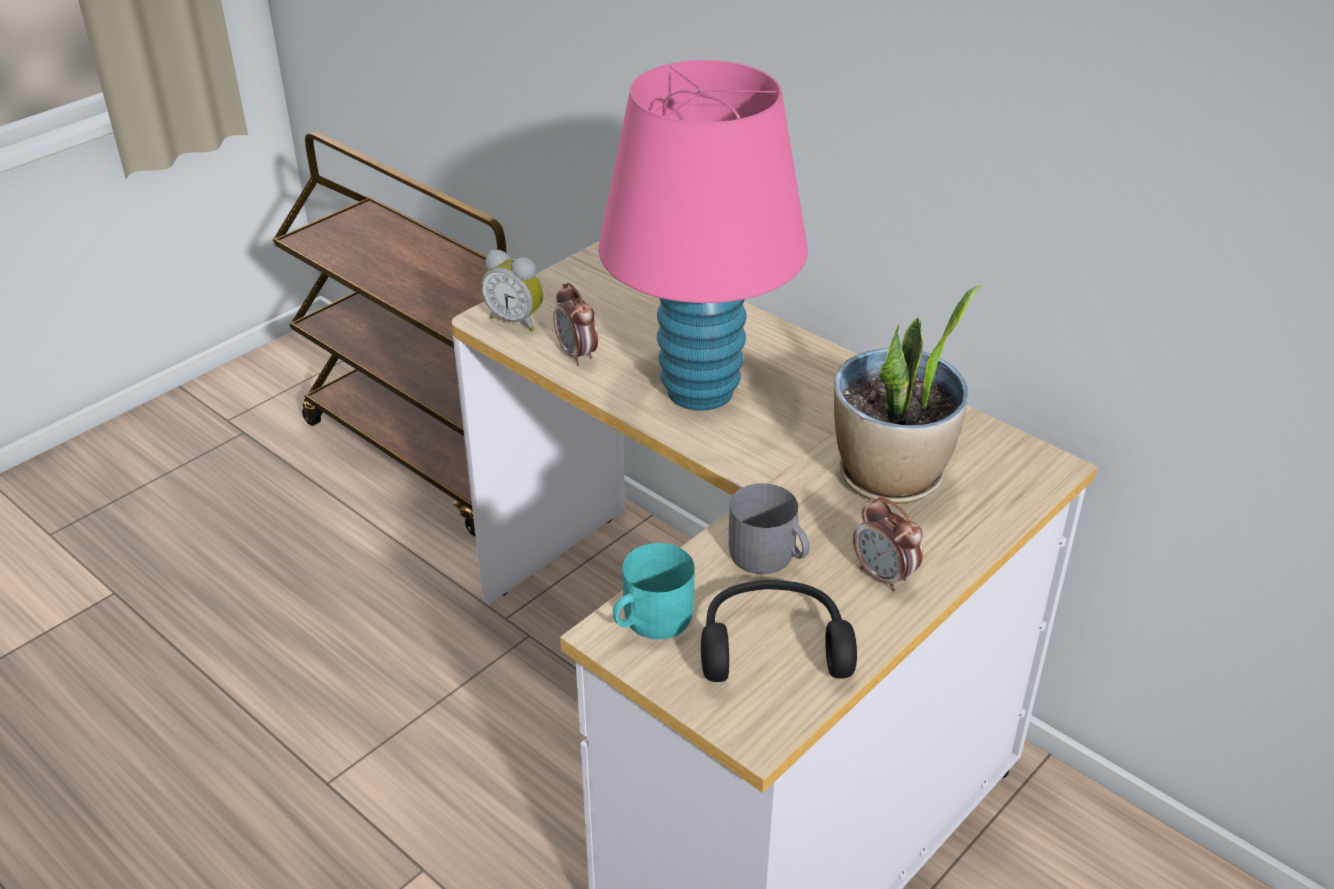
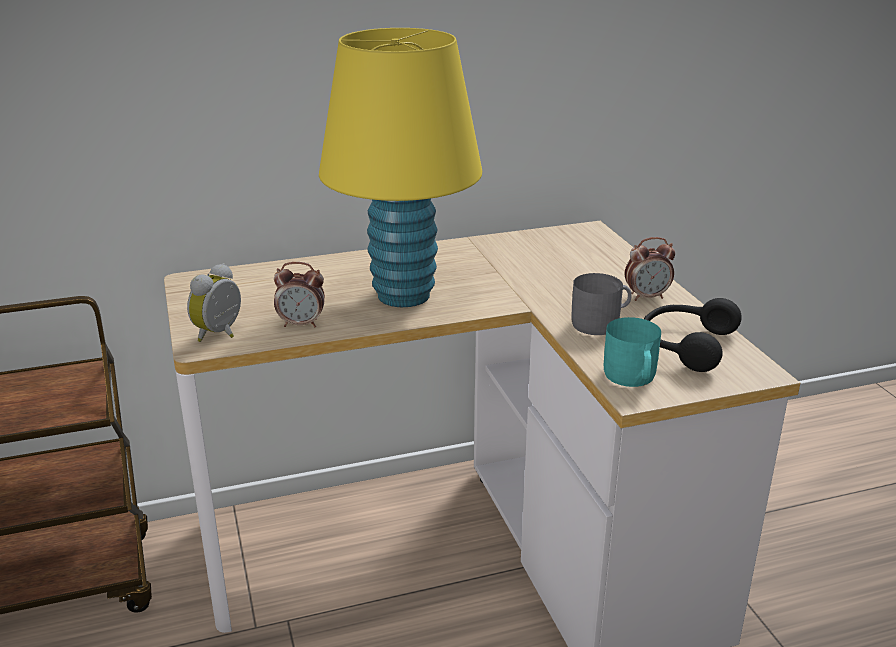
camera: 60 degrees left, 10 degrees down
(517, 320) = (221, 334): alarm clock -> alarm clock turned 150 degrees clockwise
(699, 391) = (403, 296): pink table lamp -> yellow table lamp
(890, 477) = (558, 269): potted plant -> none

